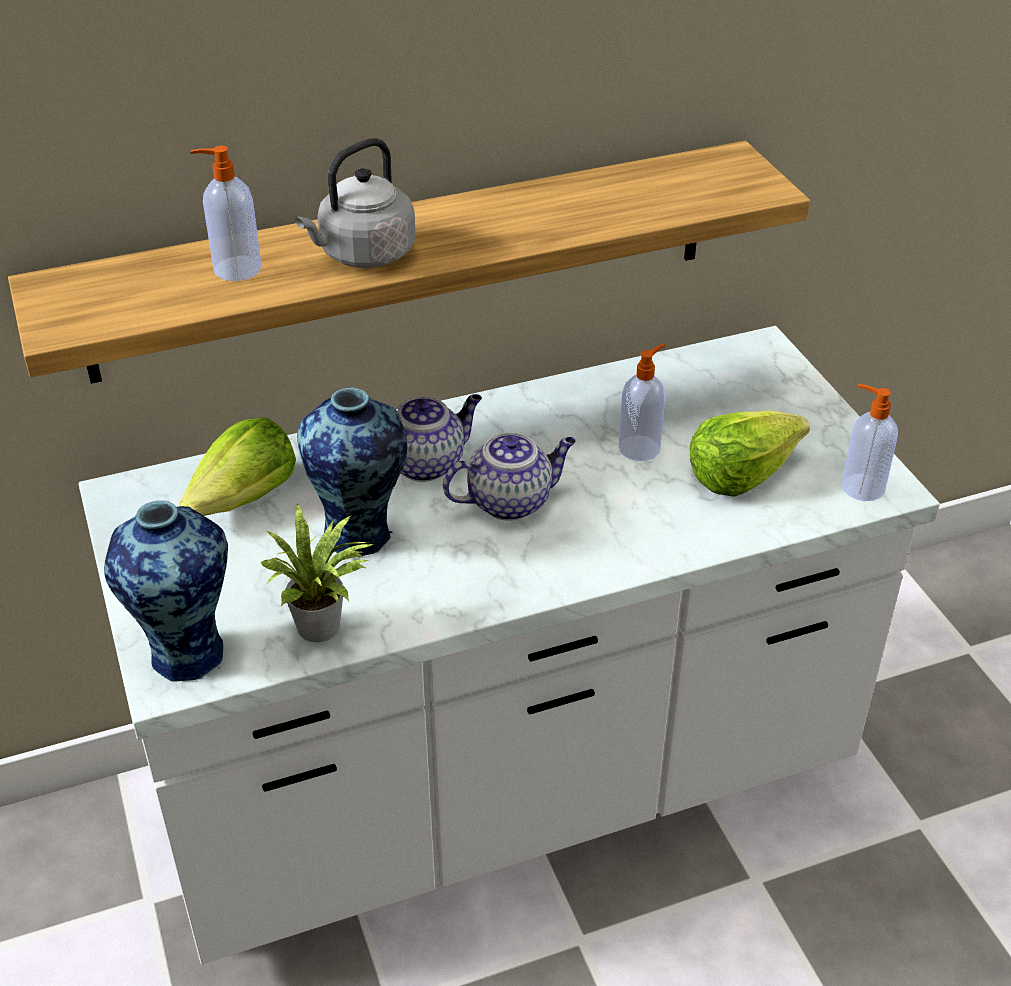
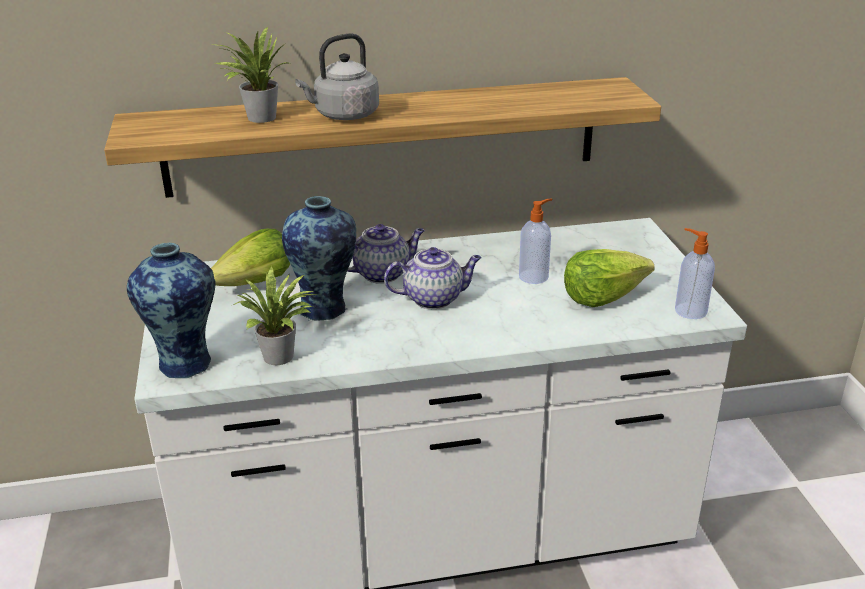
camera: 10 degrees right, 10 degrees down
(235, 269) = (258, 117): soap dispenser -> potted plant

